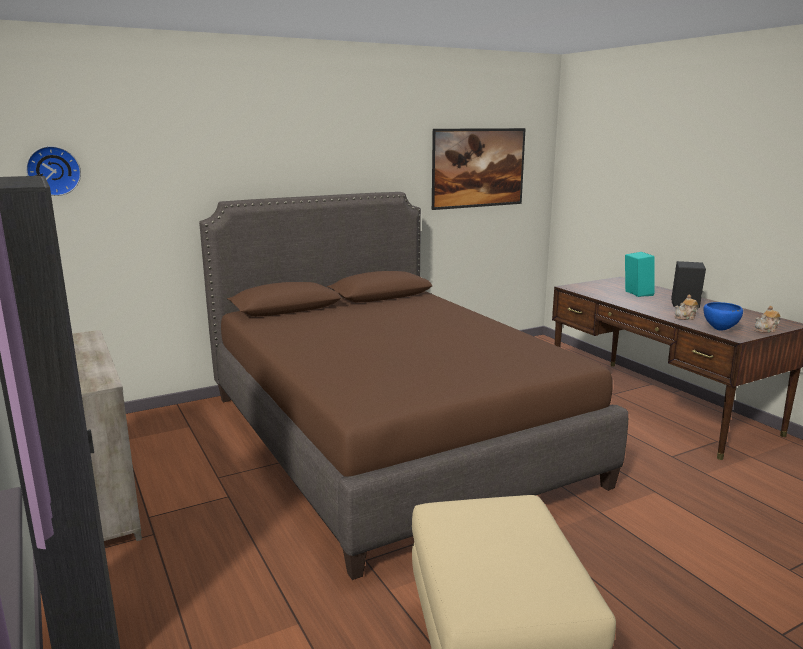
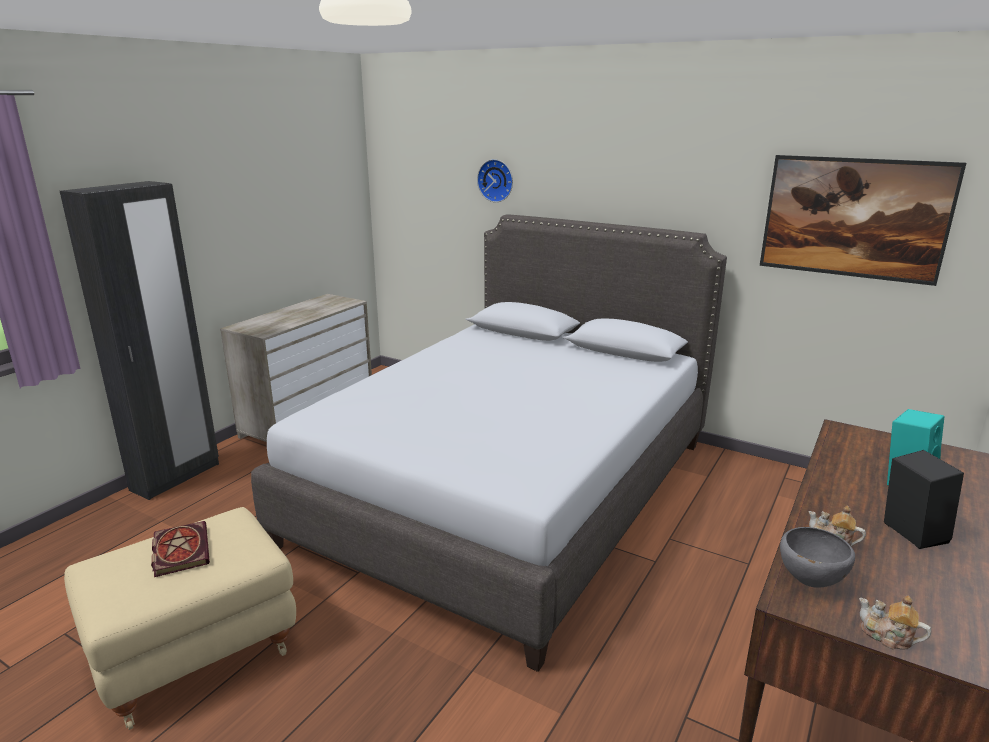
camera: 60 degrees right, 5 degrees up
(53, 170) = (402, 172): wall clock -> wall clock (496, 180)
(389, 438) = (508, 490): brown bed -> grey bed
(491, 541) = (179, 550): none -> book
(720, 330) = (809, 582): blue bowl -> grey bowl

